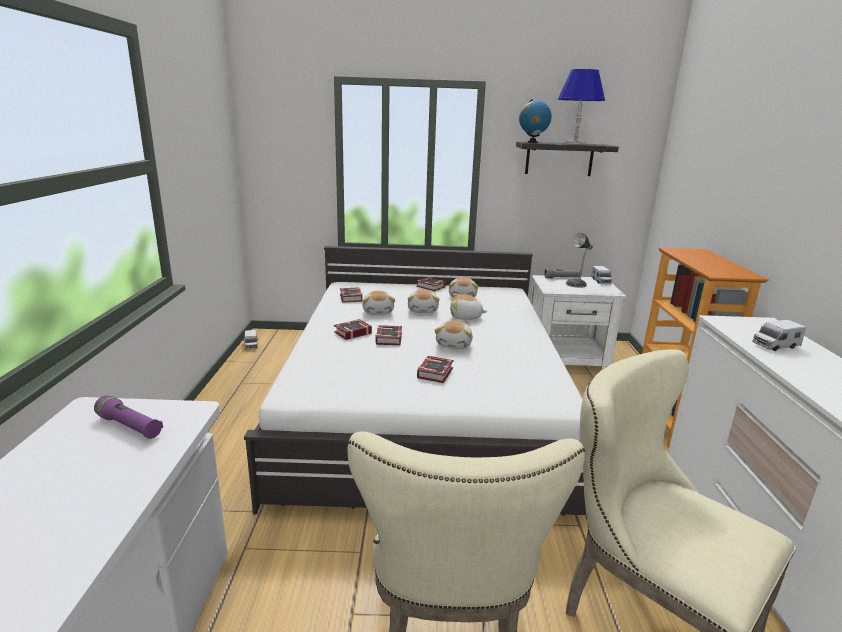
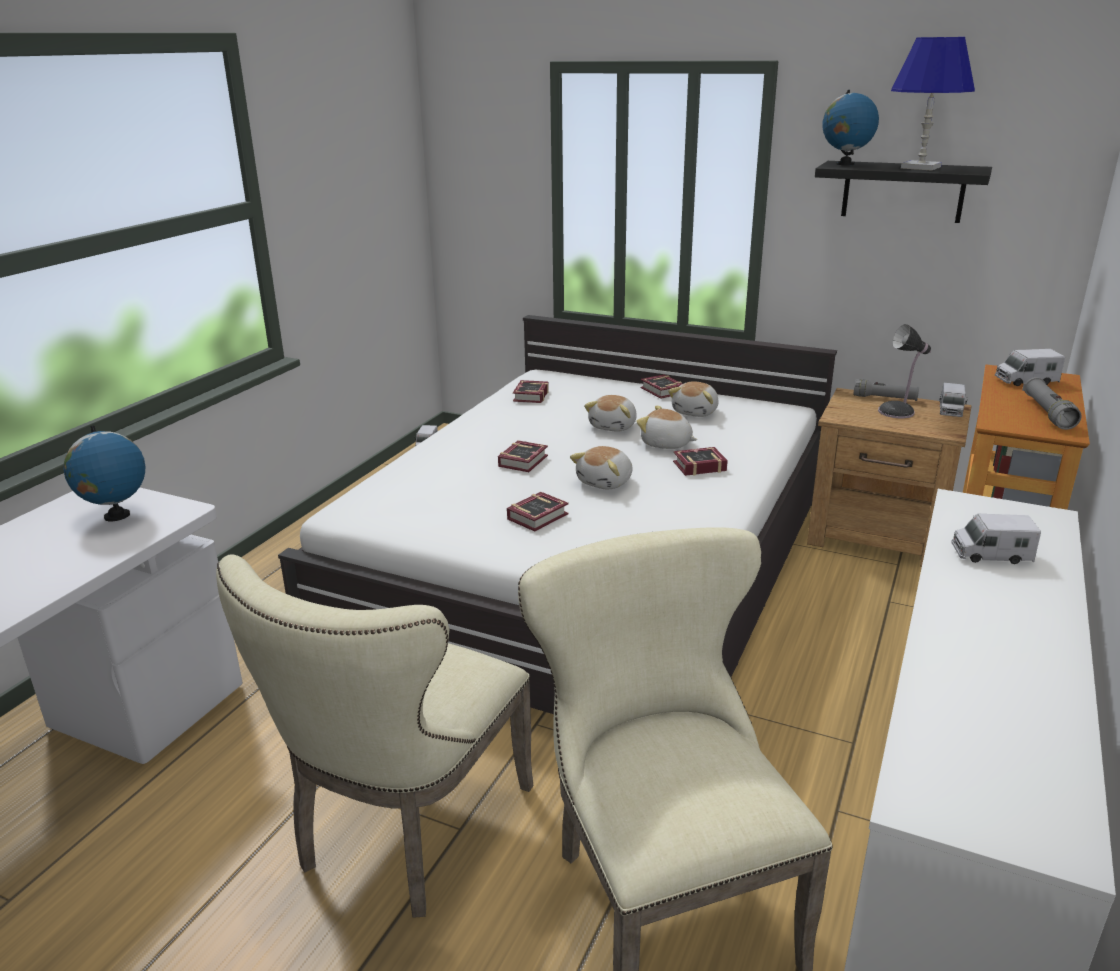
camera: 25 degrees right, 5 degrees up
(129, 426) = (116, 516): purple flashlight -> globe
(351, 333) = (483, 446): book -> book (697, 466)
(378, 311) = (549, 420): plush toy -> none
(567, 359) = (879, 535): white nightstand -> brown nightstand
(690, 253) = (1025, 381): none -> toy truck
(727, 267) = (1047, 413): none -> grey flashlight

